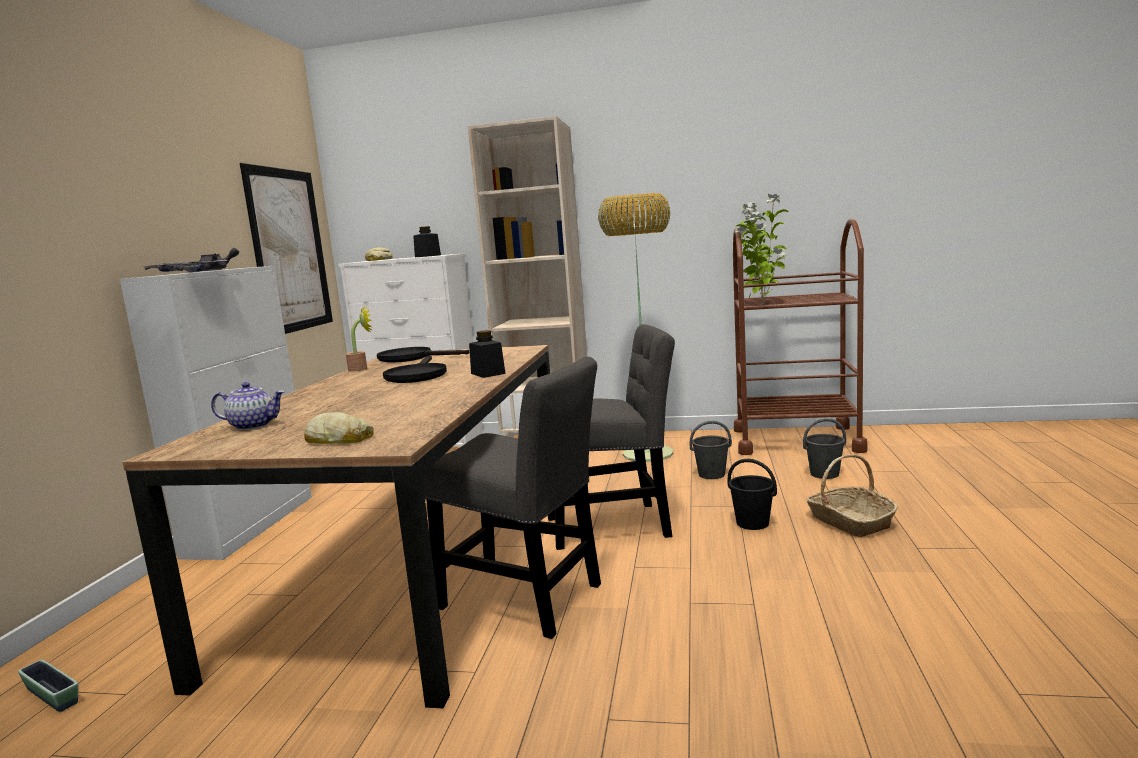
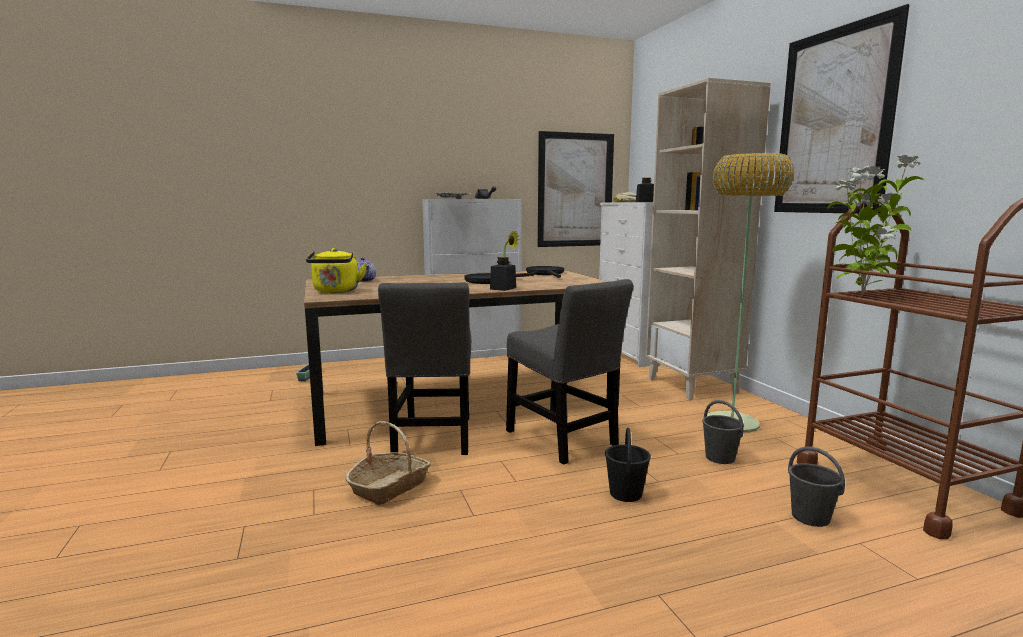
camera: 60 degrees right, 0 degrees up
(339, 439) = (336, 291): bread -> yellow kettle
(644, 168) = (833, 122): none -> picture
(849, 521) = (686, 545): basket -> basket (390, 486)

